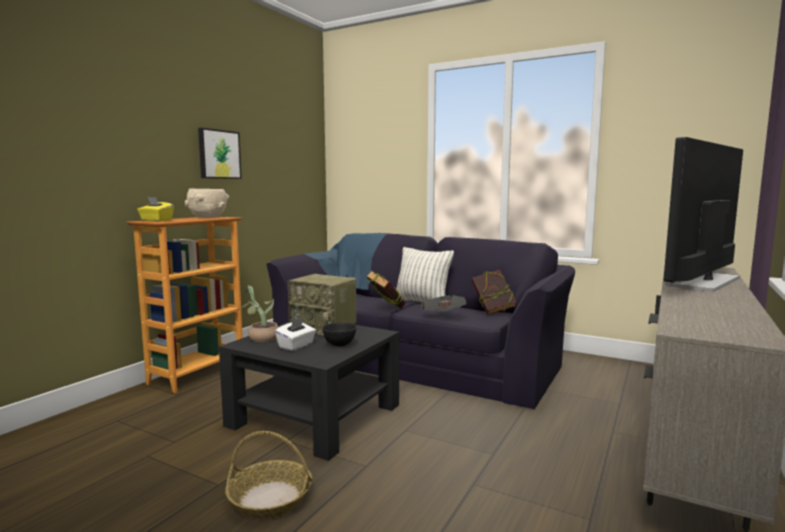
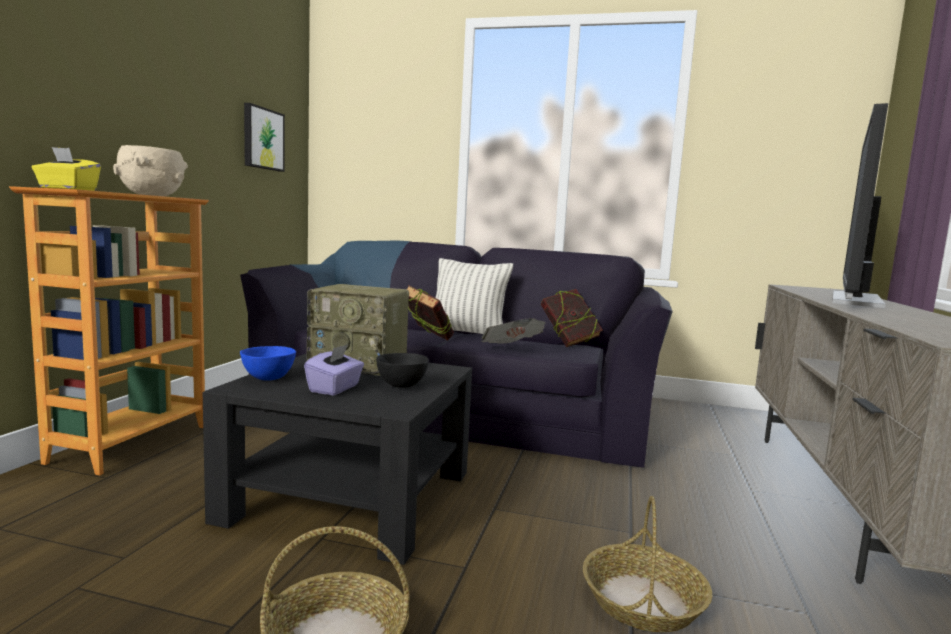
camera: 15 degrees left, 0 degrees up
(219, 154) = (165, 102): picture -> picture (262, 139)
(260, 338) = (267, 378): potted plant -> blue bowl
(296, 346) = (335, 388): white tissue box -> purple tissue box
(472, 498) = (643, 601): none -> basket

